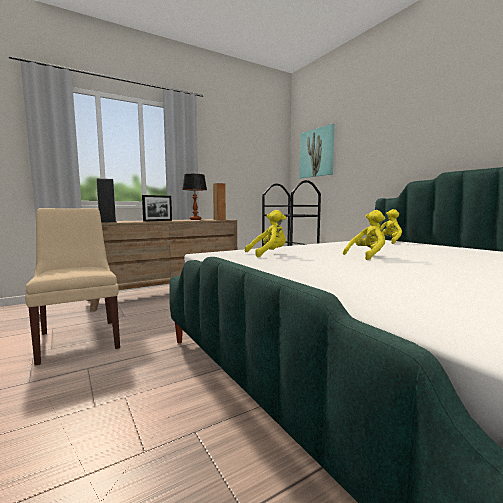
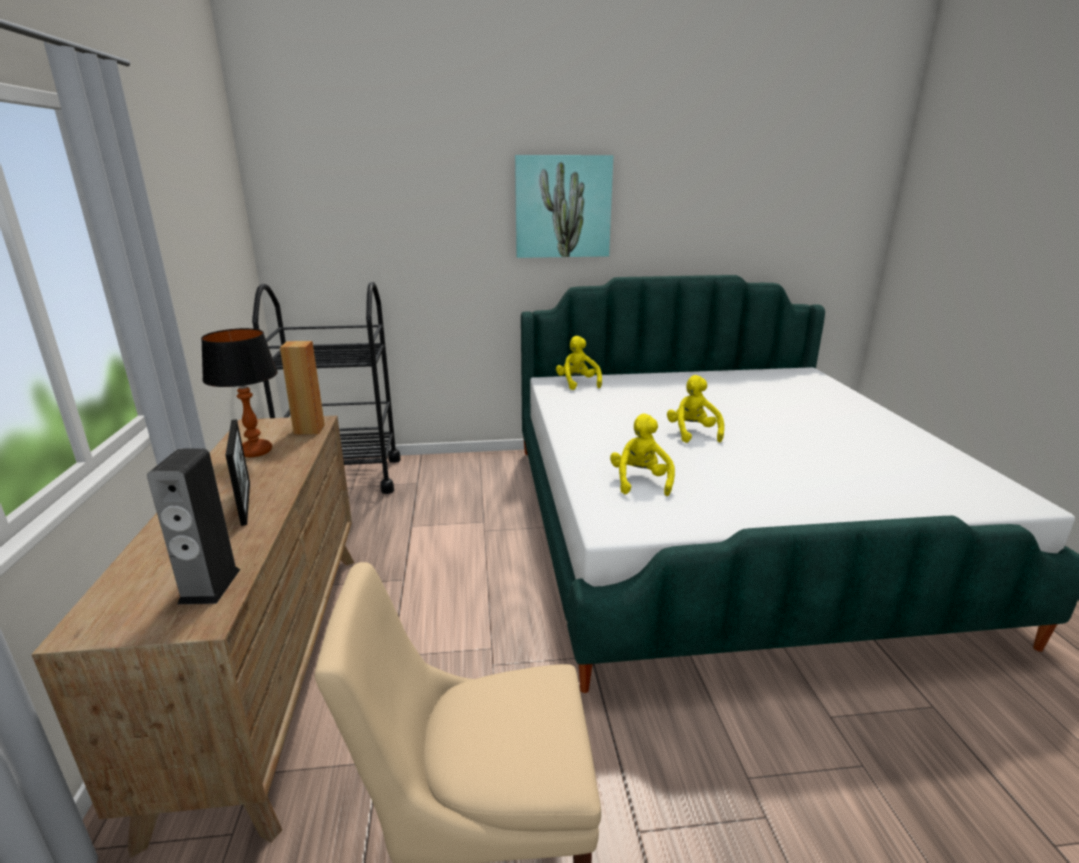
camera: 65 degrees left, 15 degrees up
(316, 153) = (344, 211): picture -> picture (563, 207)

